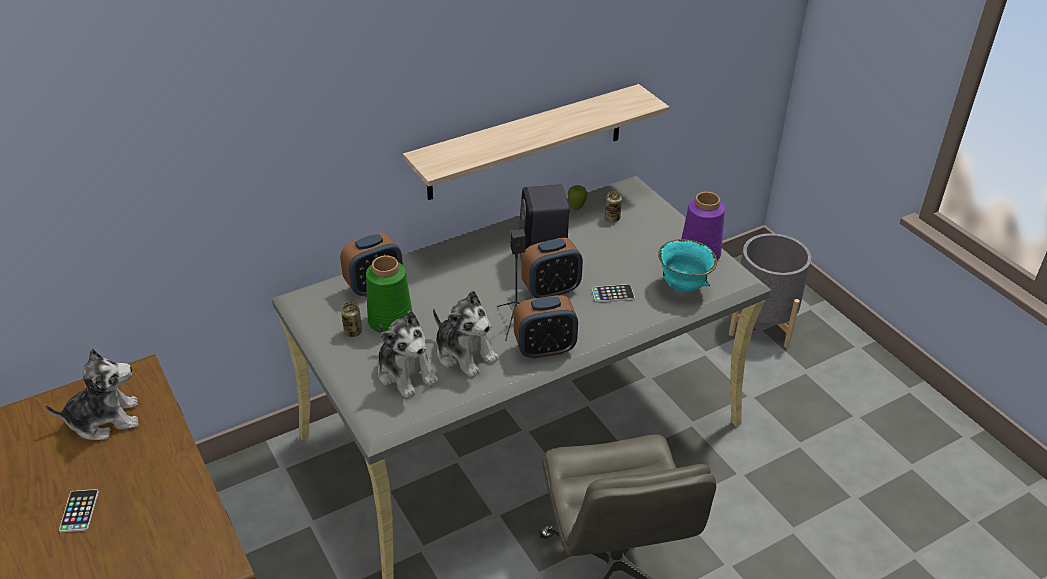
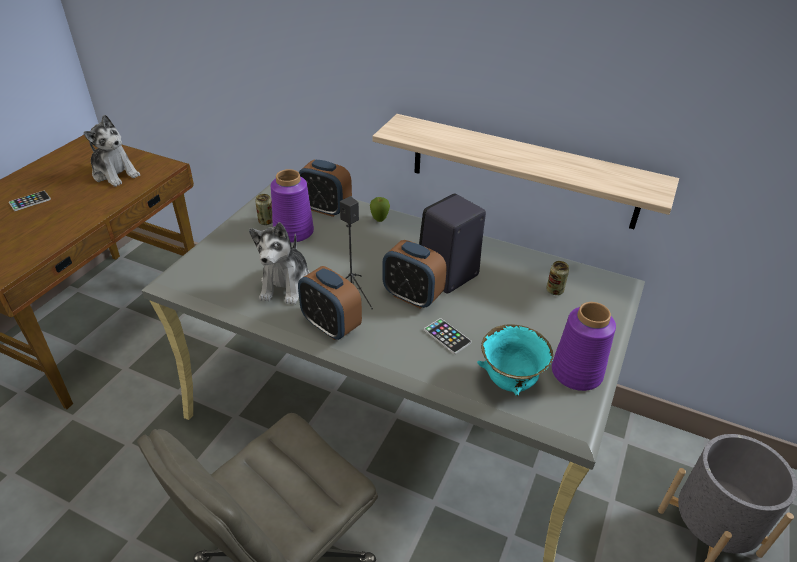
camera: 55 degrees right, 0 degrees up
(390, 321) = (293, 232): green vase -> purple vase
(406, 373) = (240, 265): plush toy -> none
(576, 208) = (541, 264): apple -> apple (379, 220)

